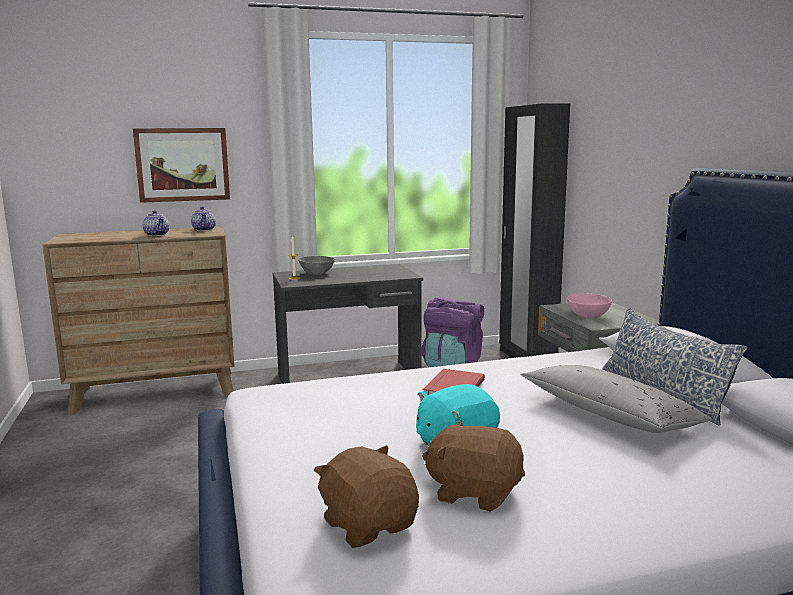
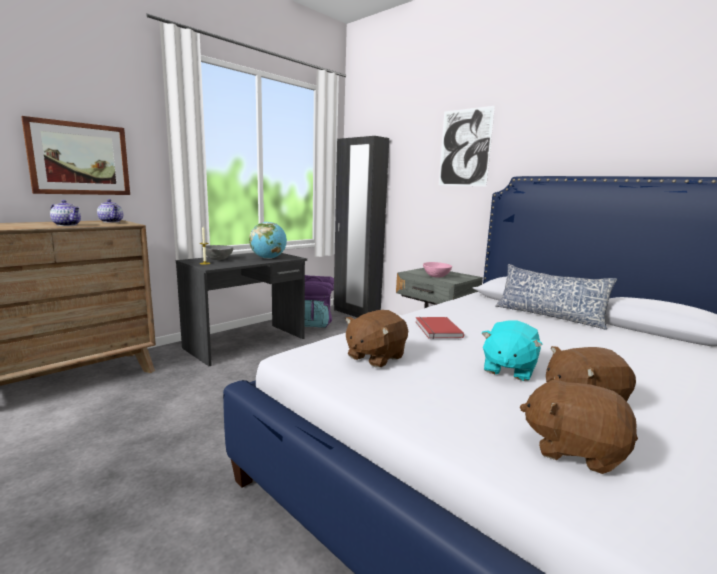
camera: 30 degrees left, 0 degrees up
(326, 405) = (375, 357): none -> brown plush toy
(374, 275) = (268, 258): none -> globe
(609, 415) = (549, 332): grey pillow -> none
(652, 119) = (465, 148): none -> picture

